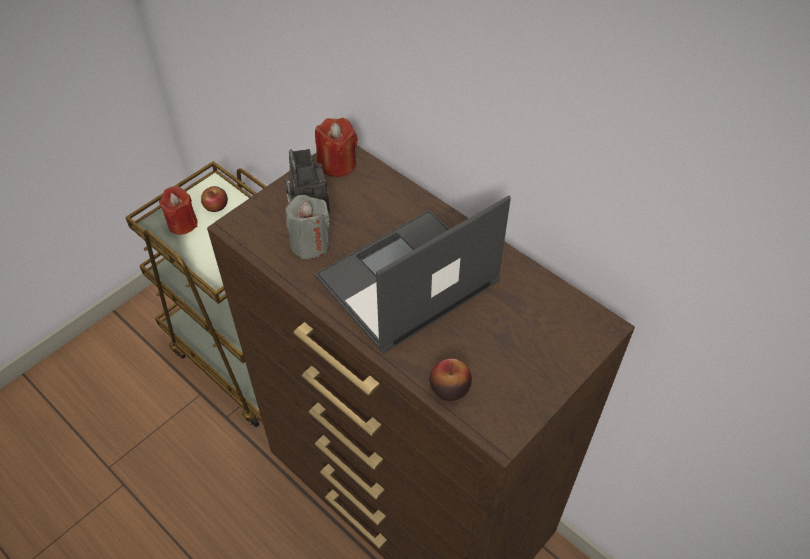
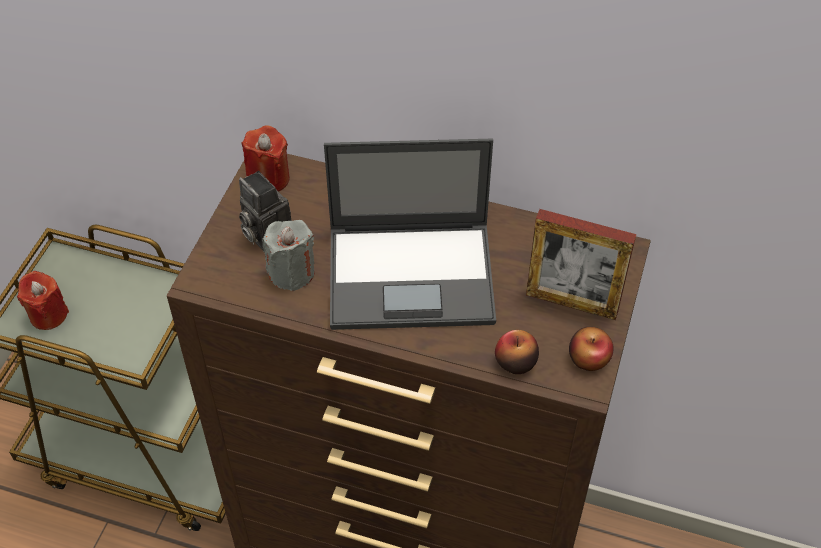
camera: 25 degrees left, 0 degrees up
(216, 206) = (78, 280): apple -> apple (589, 358)
(406, 281) = (413, 275): laptop -> laptop turned 120 degrees counterclockwise
(529, 355) = (572, 302): none -> picture frame

